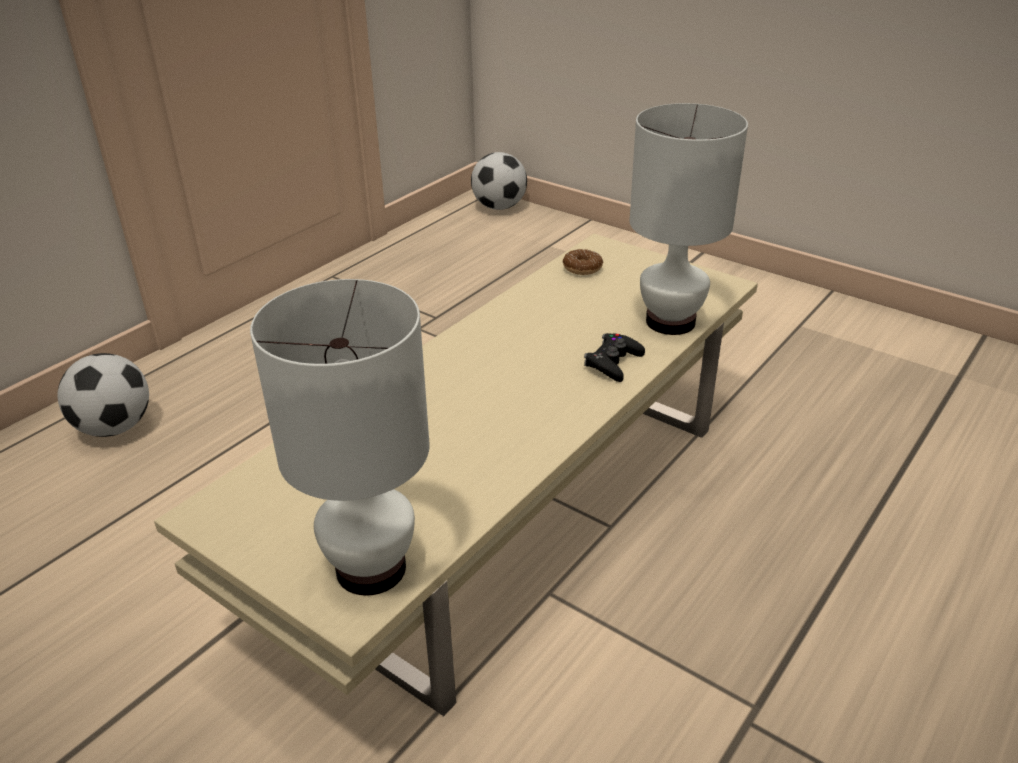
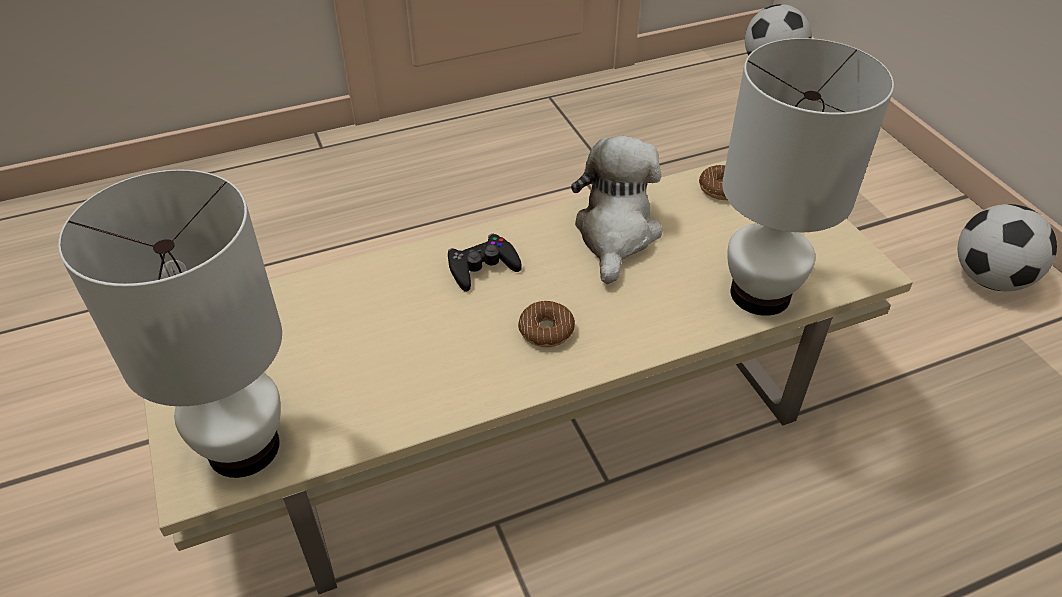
camera: 30 degrees right, 10 degrees up
(115, 428) = (271, 189): football -> football (989, 279)
(534, 319) = (615, 235): none -> plush toy
(542, 396) = (546, 330): none -> donut
(613, 363) = (652, 320): black game controller -> black game controller (482, 268)

